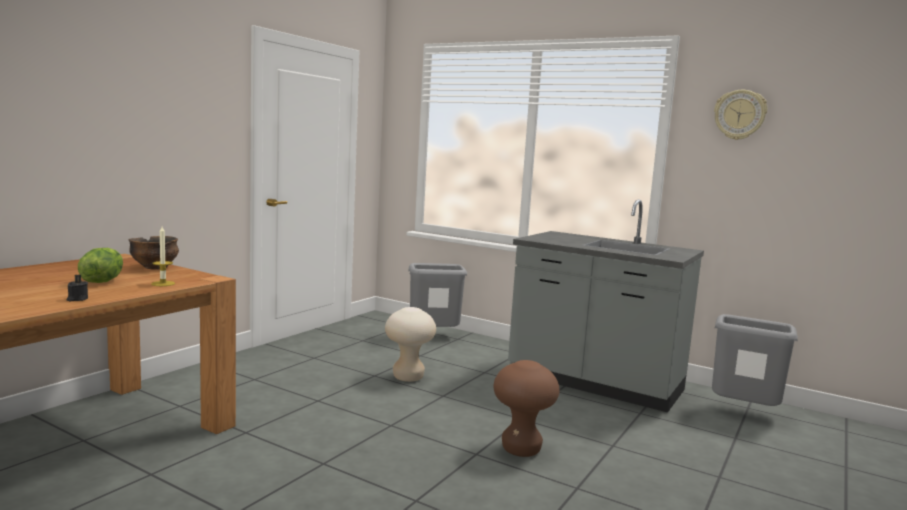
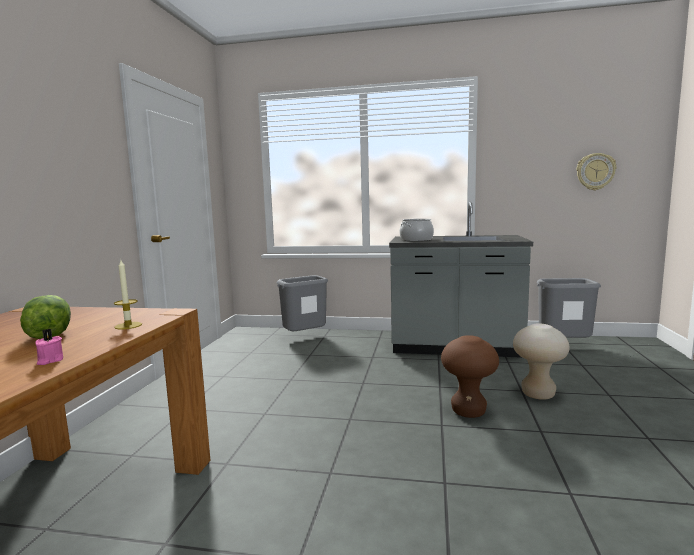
camera: 20 degrees left, 0 degrees up
(77, 299) = (49, 360): black candle -> pink candle
(155, 267) = (90, 312): bowl -> none
(408, 377) = (320, 374): beige stool -> beige stool (538, 394)
(555, 239) = (416, 240): none -> cooking pot
(739, 115) = (527, 133): wall clock -> wall clock (595, 171)

